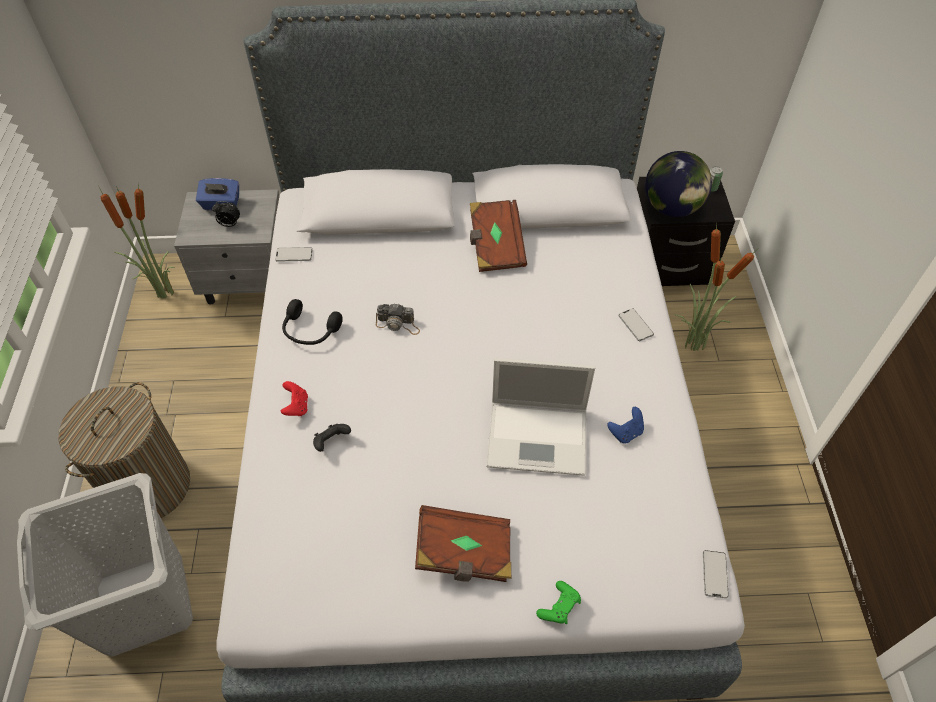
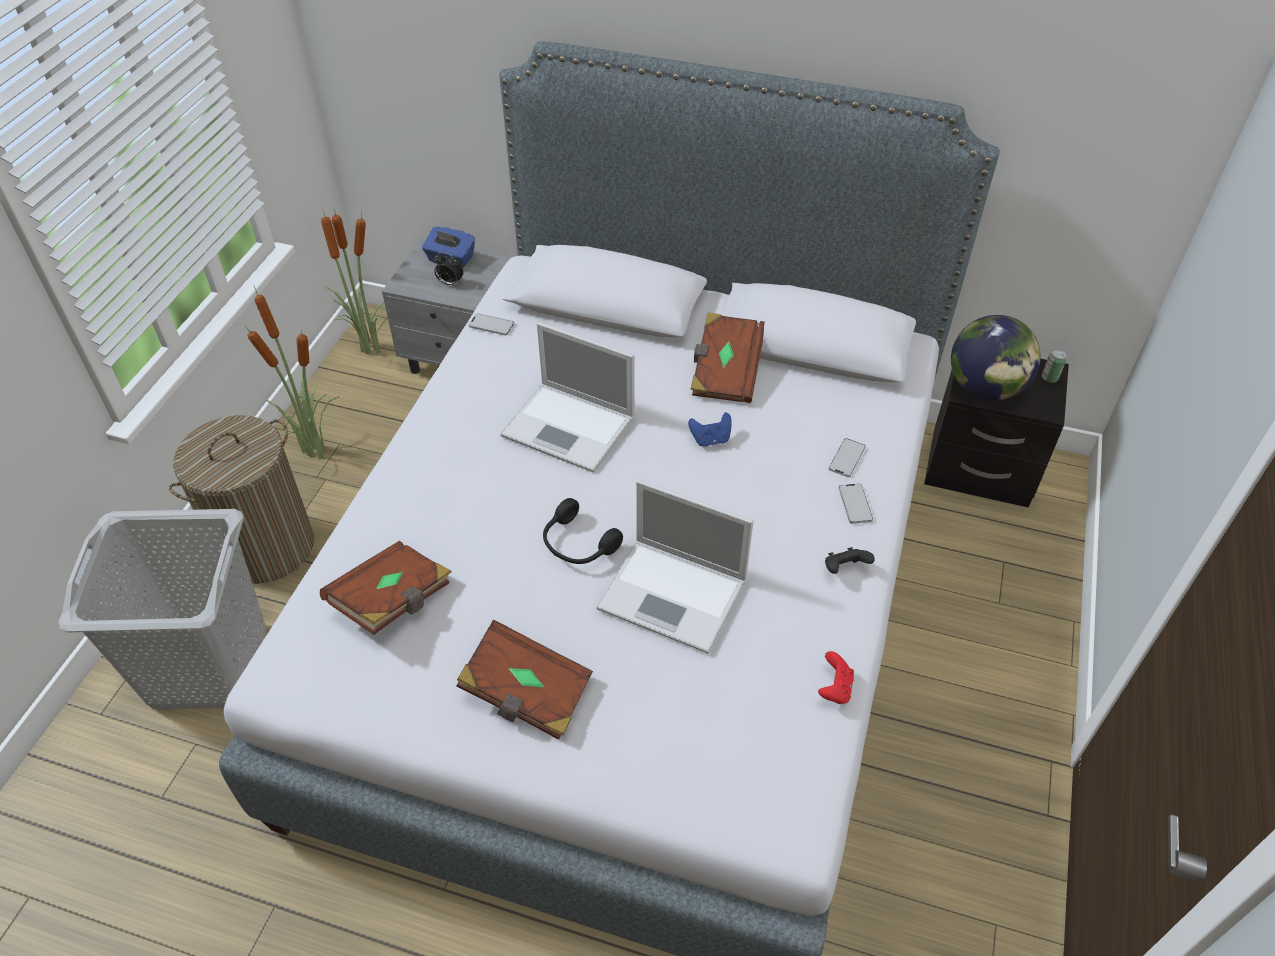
camera: 20 degrees right, 5 degrees down
(296, 406) = (418, 483): red game controller -> red game controller (834, 689)
(310, 331) = (470, 409): black headphones -> black headphones (577, 544)
(323, 512) = (393, 600): none -> brown book
(331, 442) = (438, 531): black game controller -> black game controller (844, 569)
(398, 324) = (570, 427): camera -> laptop
(559, 607) = (607, 788): green game controller -> none
(625, 432) = (783, 621): blue game controller -> blue game controller (710, 439)
(693, 343) = (972, 573): potted plant -> potted plant (316, 450)
(714, 574) = (816, 816): phone -> phone (846, 458)

